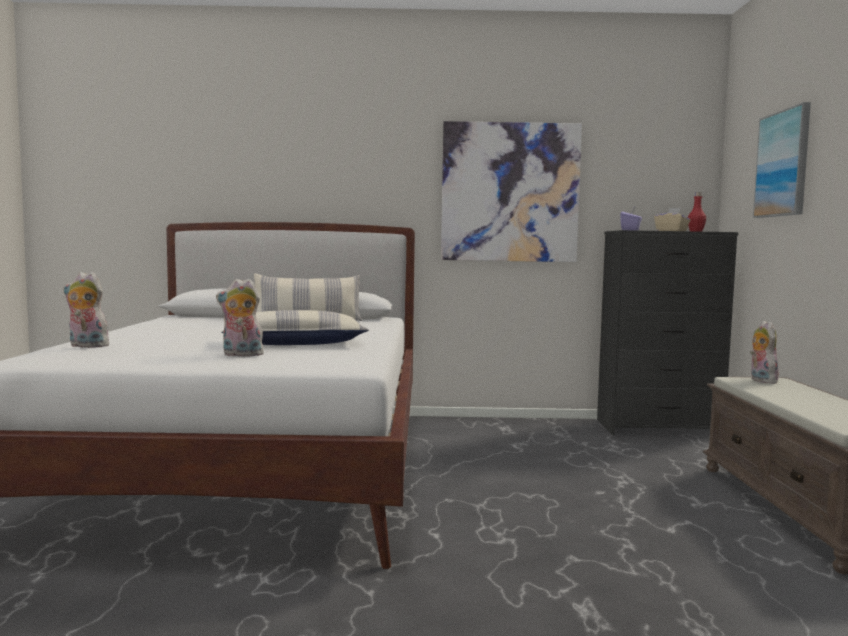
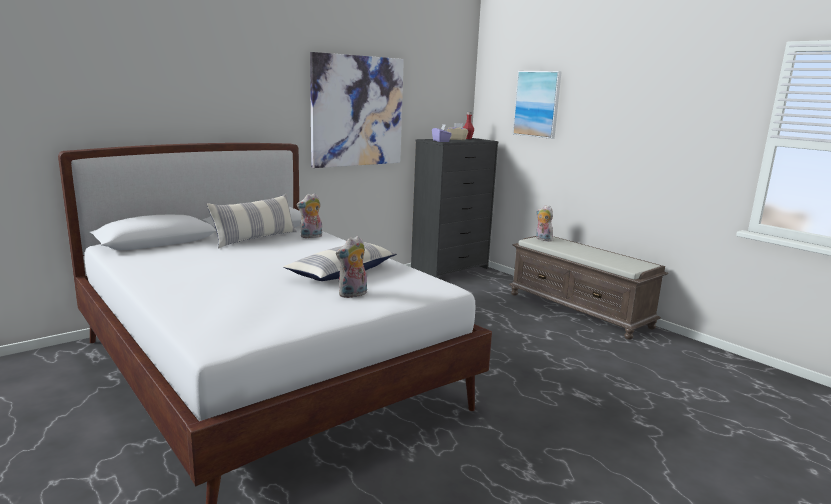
camera: 40 degrees left, 10 degrees up
(86, 346) = (220, 315): plush toy -> plush toy (311, 237)

